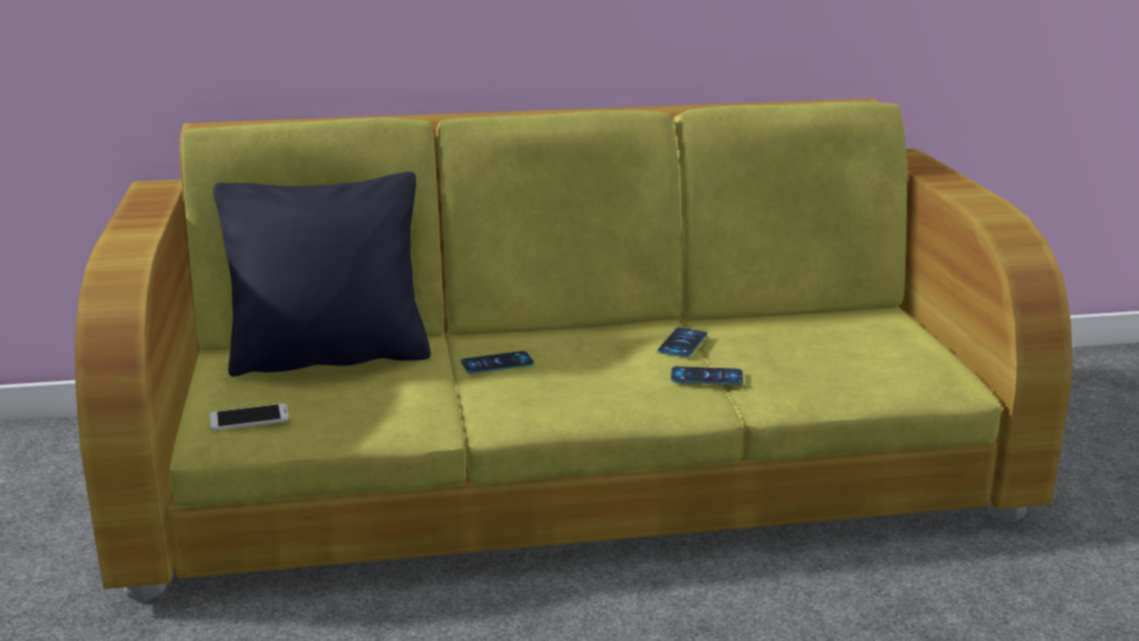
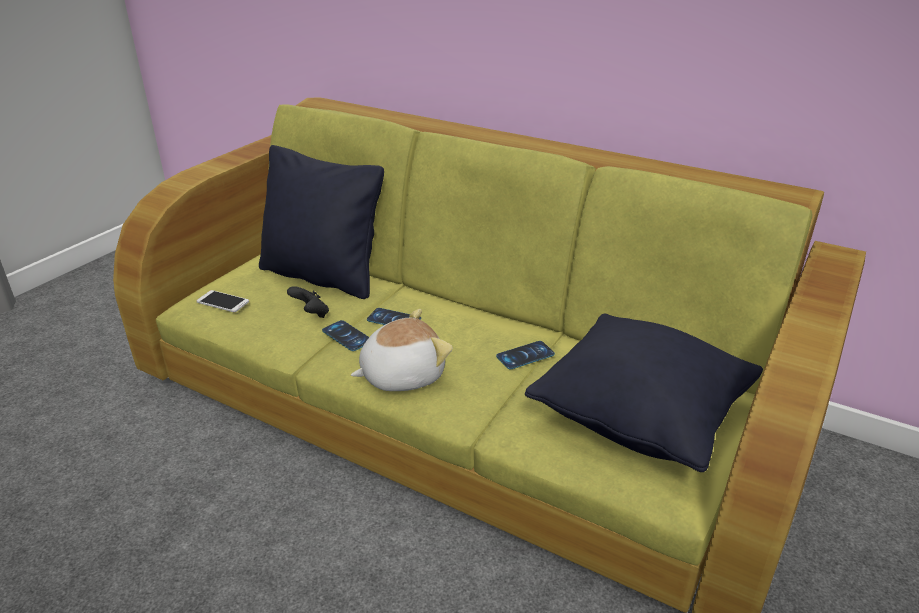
camera: 40 degrees right, 10 degrees up
(393, 389) = (311, 314): none -> black game controller
(591, 399) = (401, 375): none -> plush toy
(706, 377) = (496, 392): phone -> phone (347, 336)
(845, 355) = (639, 421): none -> black pillow

